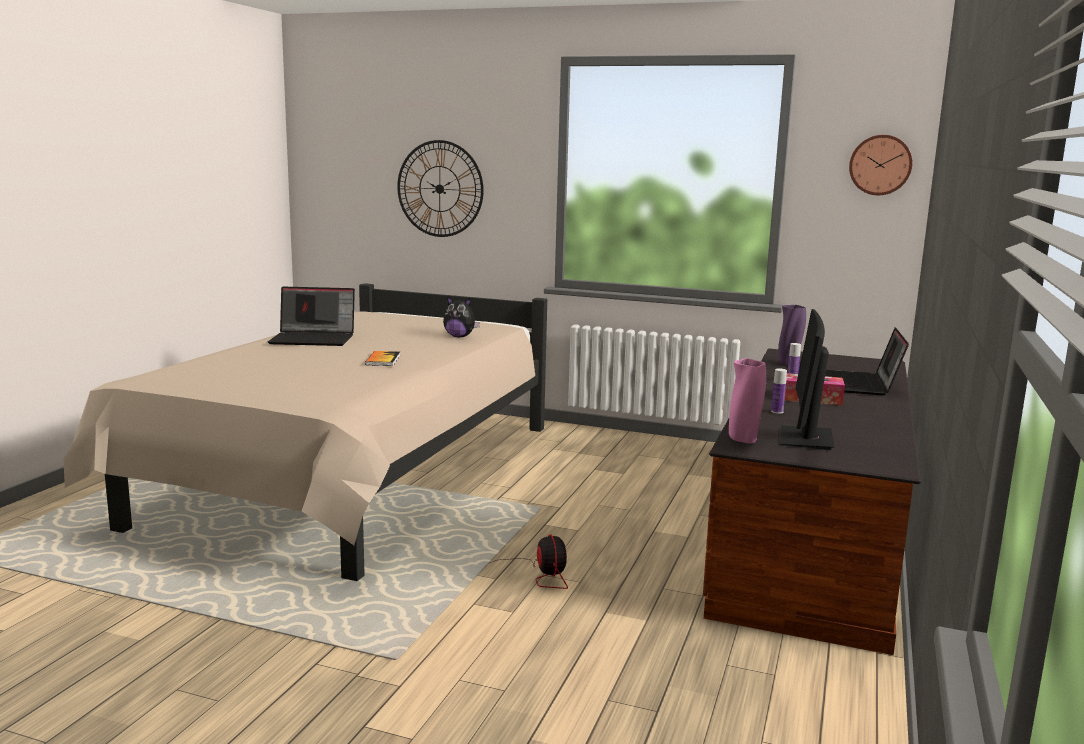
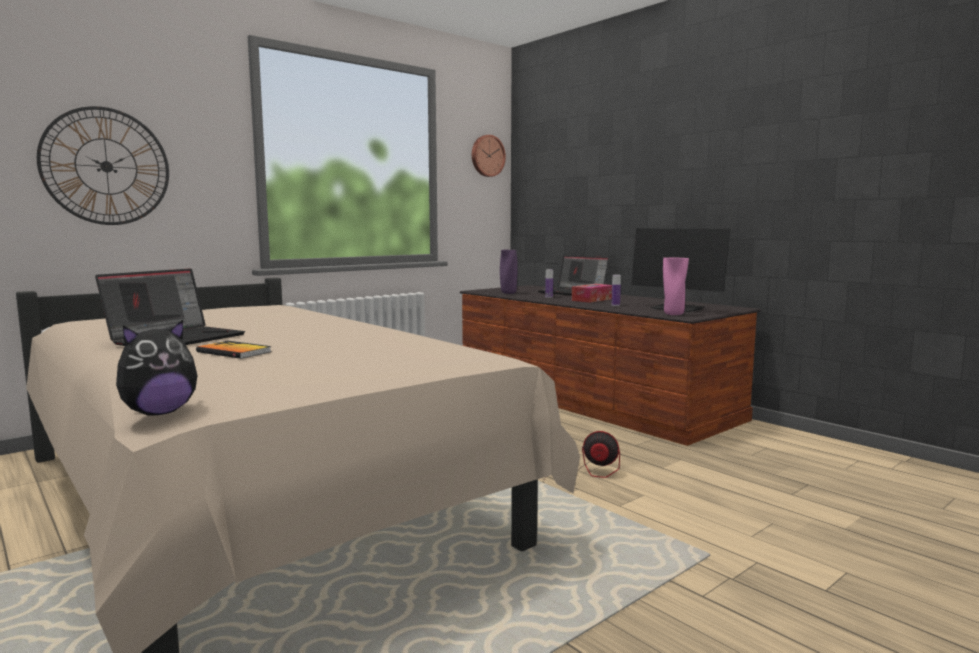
camera: 60 degrees left, 5 degrees down
(383, 360) = (342, 332): book -> book (233, 352)
(460, 337) = (292, 313): plush toy -> plush toy (159, 413)

